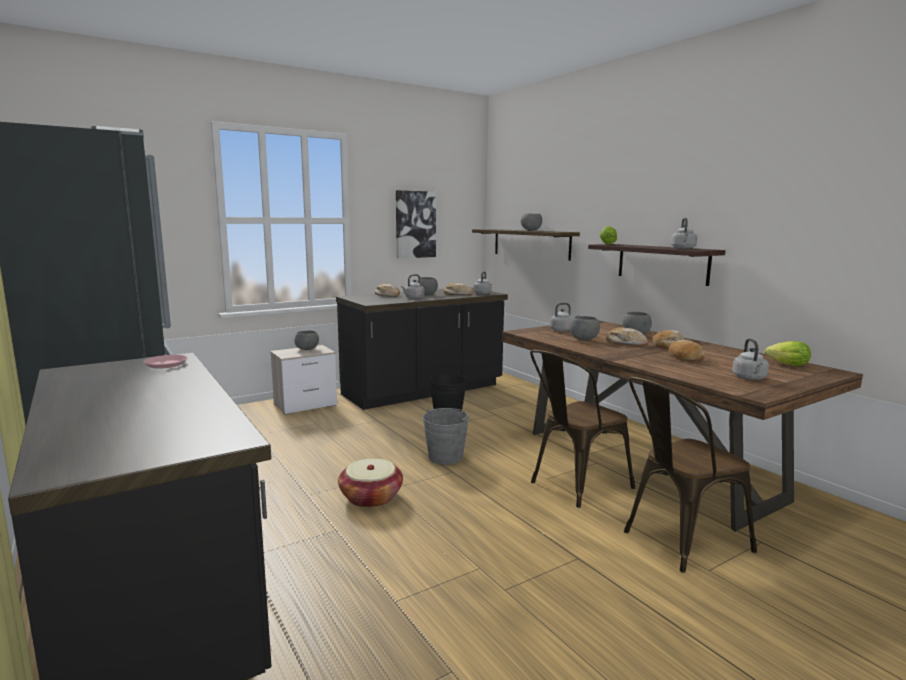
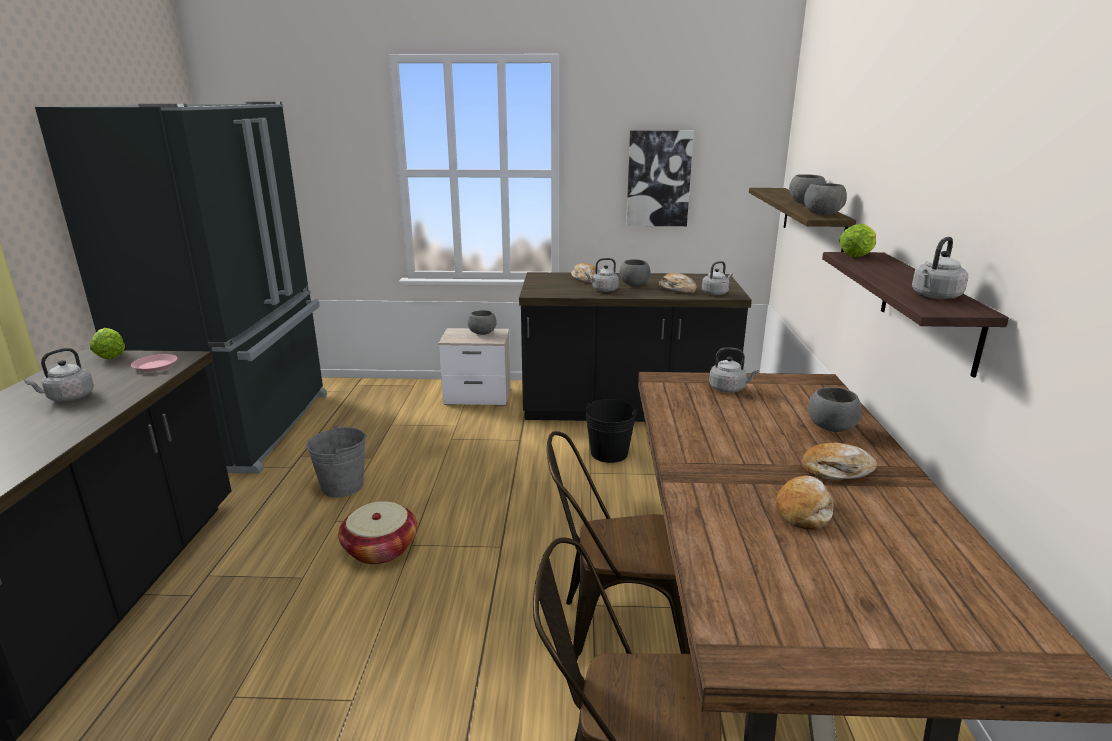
camera: 35 degrees right, 10 degrees up
(445, 457) = (520, 522): grey bucket -> grey bucket (342, 486)
(584, 340) = (717, 419): grey bowl -> grey bowl (822, 215)
(625, 343) = (770, 444): bread -> none
(749, 378) = (815, 608): grey kettle -> grey kettle (68, 398)
(785, 365) = (976, 599): lettuce -> lettuce (111, 355)

